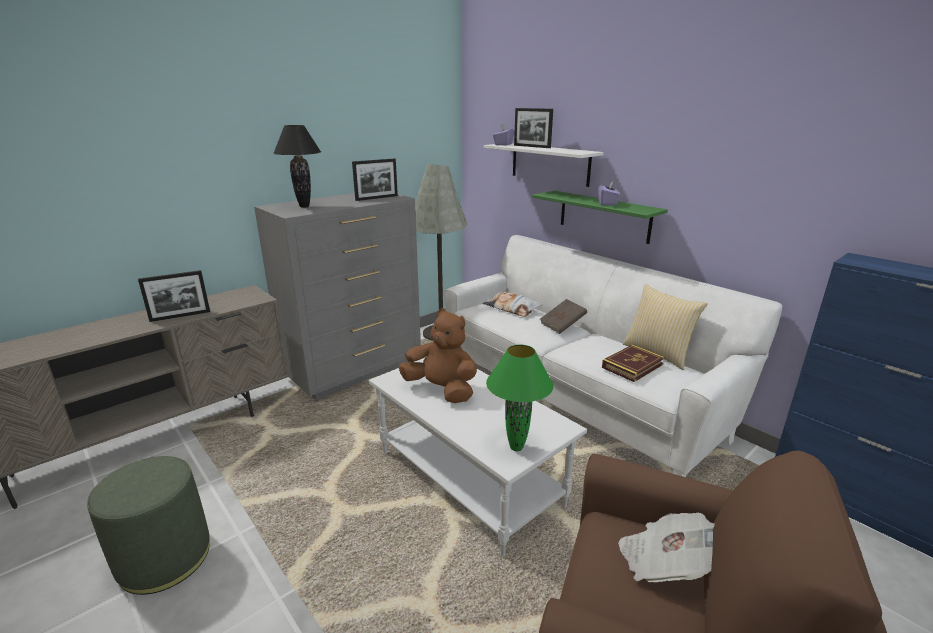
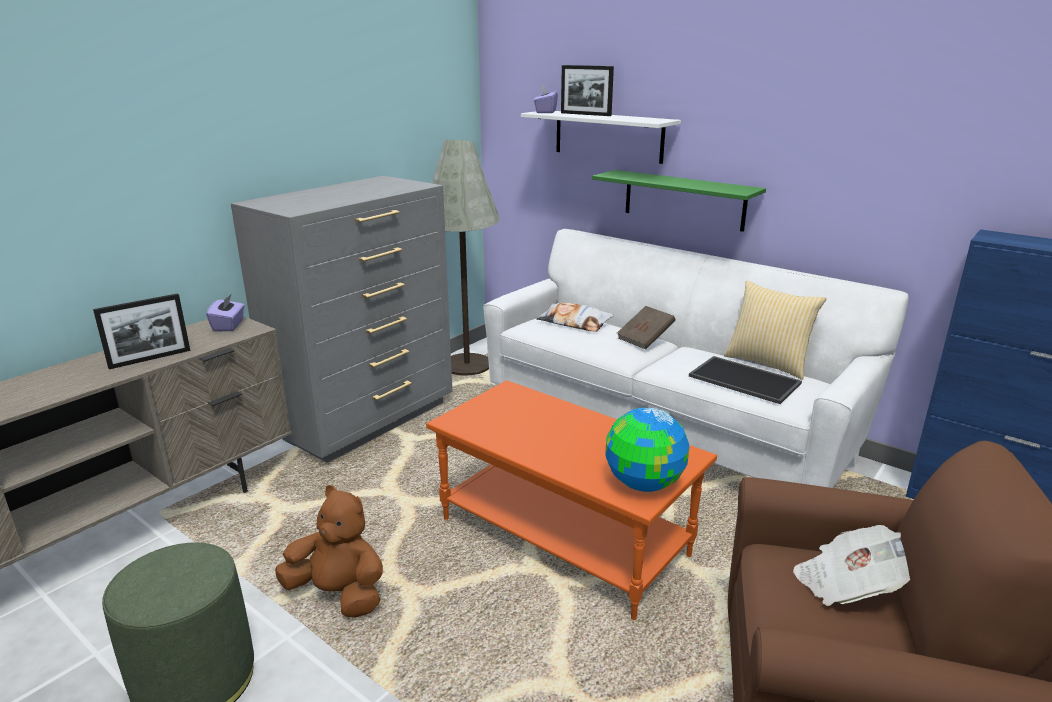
camera: 10 degrees left, 0 degrees up
(304, 206) = (302, 201): black table lamp -> none
(376, 198) = (392, 186): picture frame -> none
(441, 390) = (526, 427): brown plush toy -> brown plush toy (338, 594)
(470, 478) = (565, 536): white coffee table -> orange coffee table
(516, 448) = (644, 484): green table lamp -> globe
(607, 203) = (691, 183): purple tissue box -> purple tissue box (229, 325)
(632, 366) = (746, 379): book -> tray

